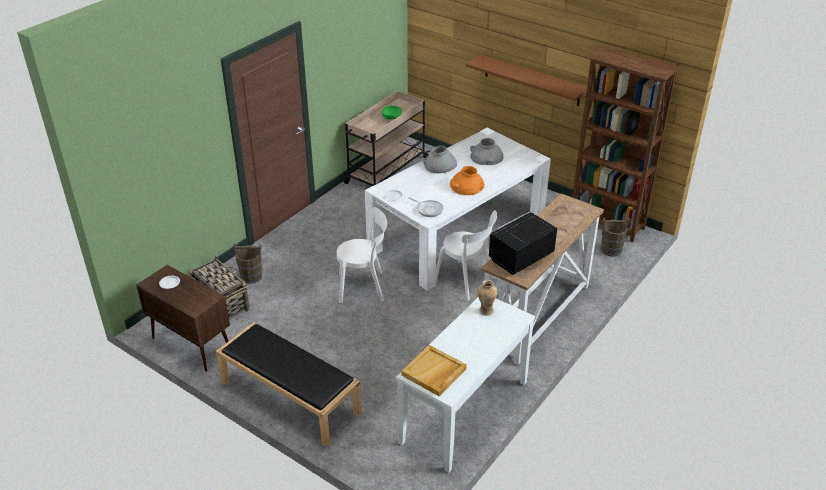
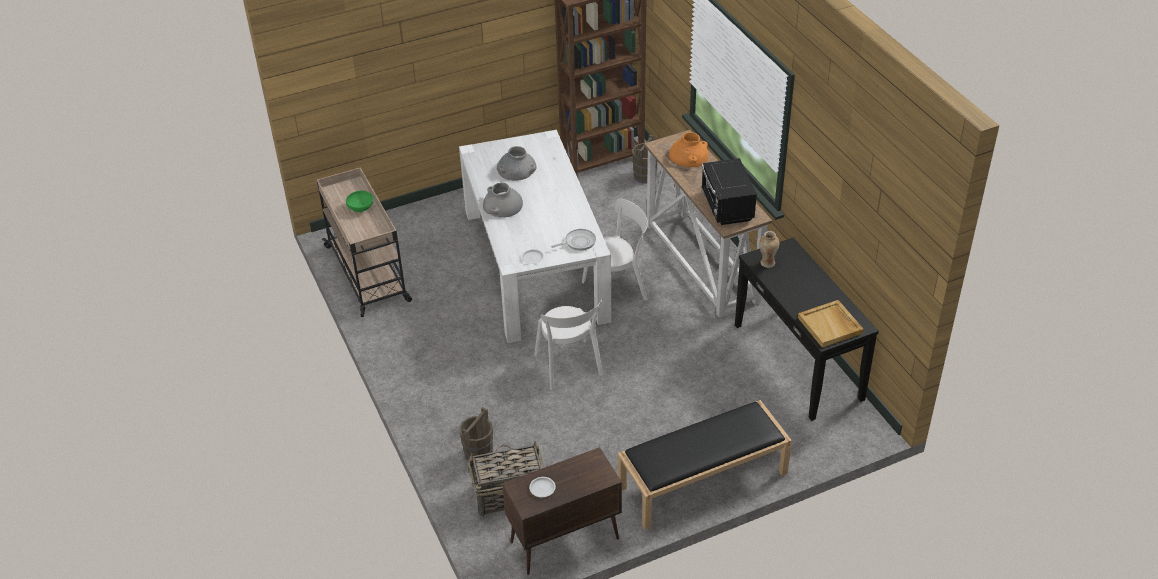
camera: 60 degrees left, 5 degrees up
(364, 287) = (569, 367): white chair -> white chair turned 135 degrees clockwise
(465, 412) = (798, 361): white console table -> black console table
(467, 186) = (558, 201): orange vase -> orange vase (689, 156)
(531, 80) = (472, 68): brown shelf -> none

